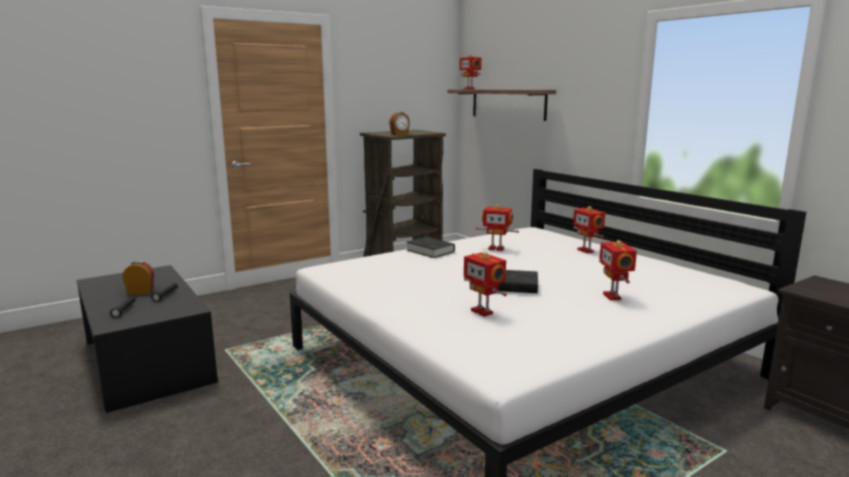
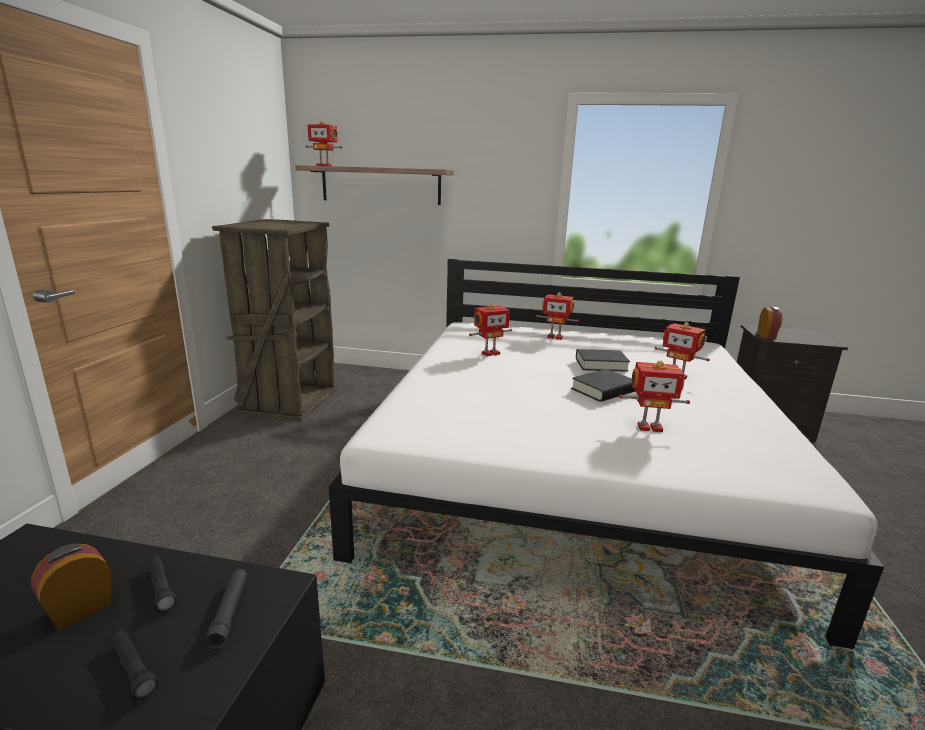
camera: 45 degrees left, 5 degrees up
(168, 309) = (229, 612): none -> black flashlight
(399, 134) = (287, 227): alarm clock -> alarm clock (766, 336)
(430, 251) = (441, 373): black book -> black book (601, 364)

